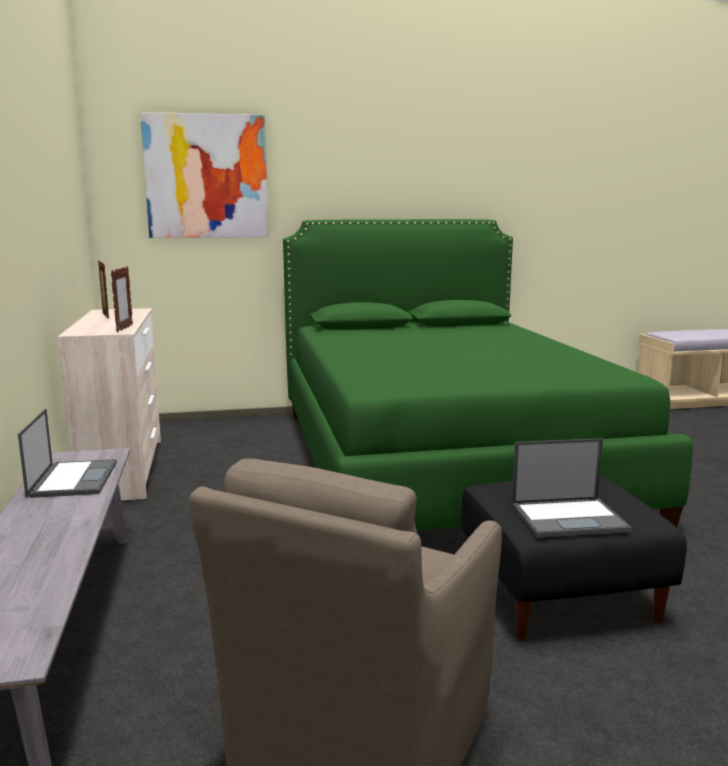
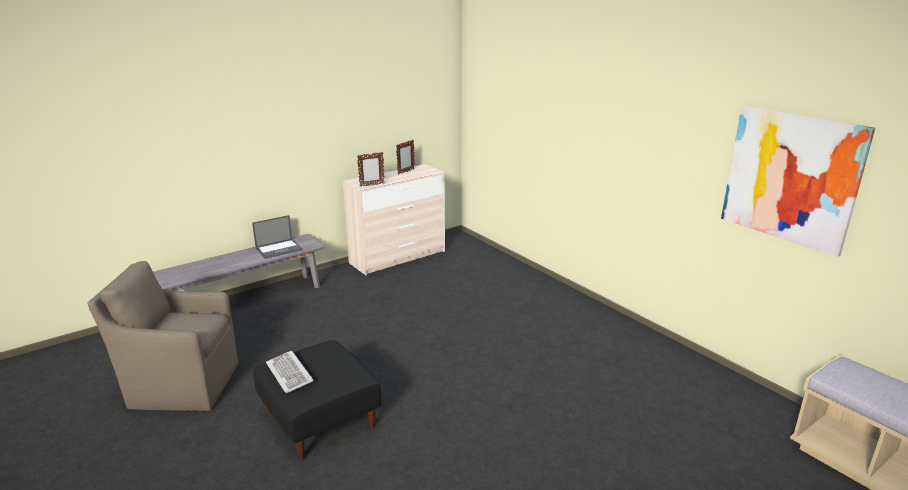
camera: 65 degrees right, 10 degrees up
(206, 177) = (509, 90): picture -> picture (791, 177)
(443, 461) = (497, 345): green bed -> none
(569, 517) = (290, 373): laptop -> keyboard

